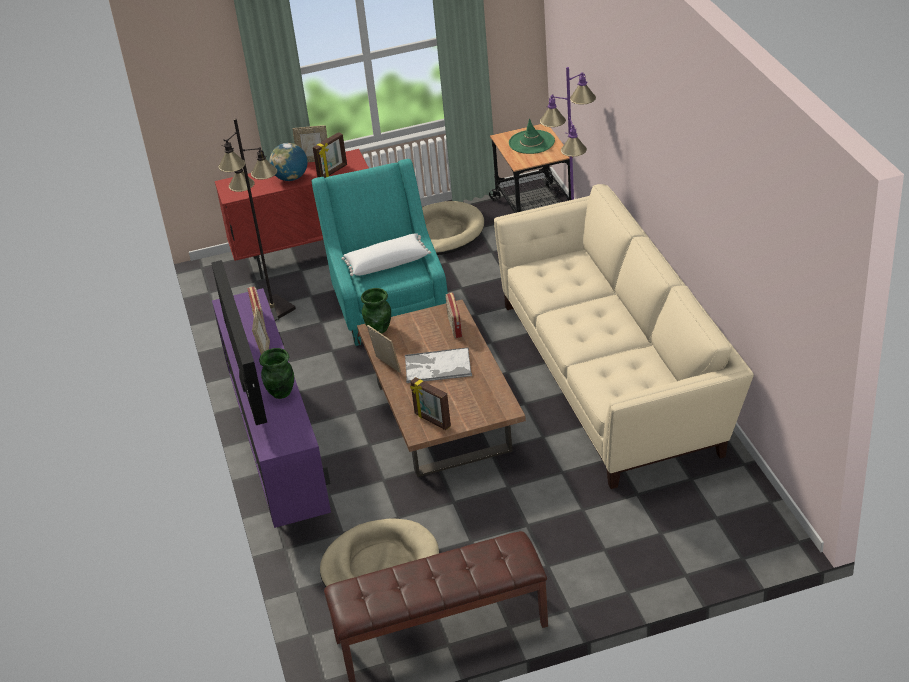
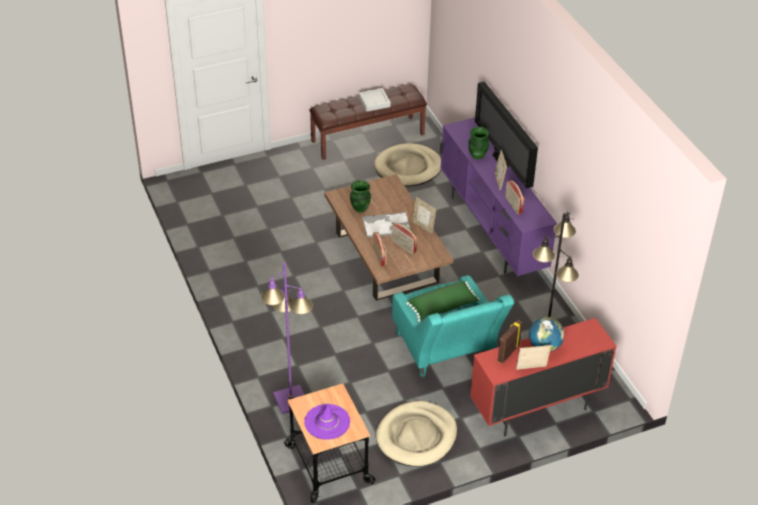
camera: 170 degrees right, 5 degrees up
(379, 329) = (435, 255): green vase -> green vase (360, 208)
(387, 263) = (443, 308): white pillow -> green pillow
(419, 339) = (403, 246): none -> radio
(422, 576) = (374, 102): none -> grey tray
(432, 420) = (384, 189): picture frame -> none
(531, 142) = (327, 422): green hat -> purple hat
(615, 374) = (264, 287): beige sofa -> none

